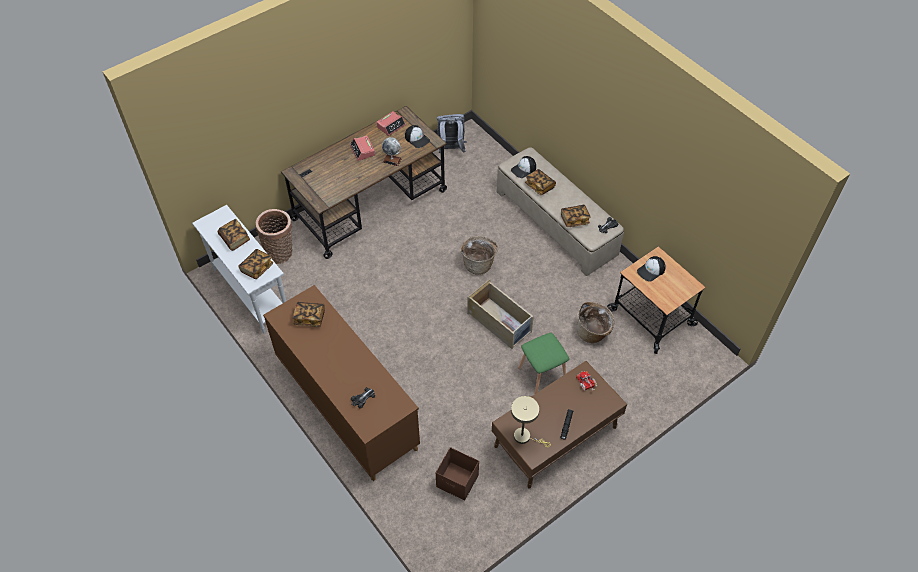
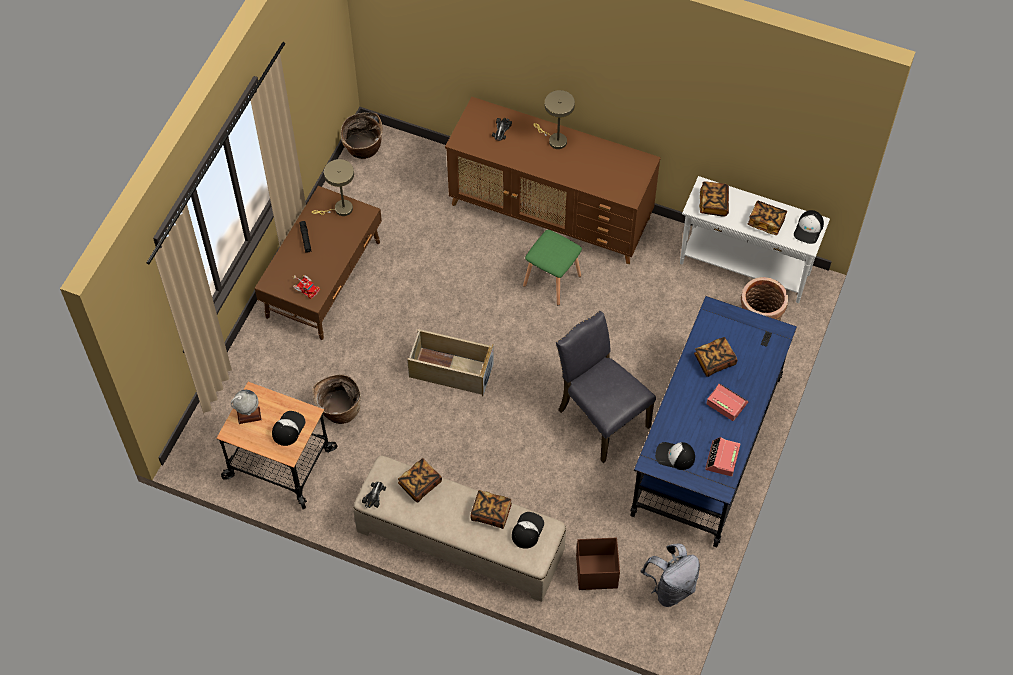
camera: 150 degrees right, 5 degrees up
(213, 222) = (809, 229): none -> cap
(309, 318) = (612, 175): book -> book (714, 361)
(328, 368) = (555, 140): none -> beige table lamp
(369, 205) = (707, 444): brown desk -> blue desk
(392, 160) = (680, 408): globe -> globe (249, 415)
(422, 248) = (600, 418): none -> grey chair
(457, 481) = (395, 196): brown storage box -> brown storage box (596, 572)
(479, 264) = (520, 431): basket -> basket (363, 149)
(541, 375) = (371, 334): green stool -> green stool (552, 280)

